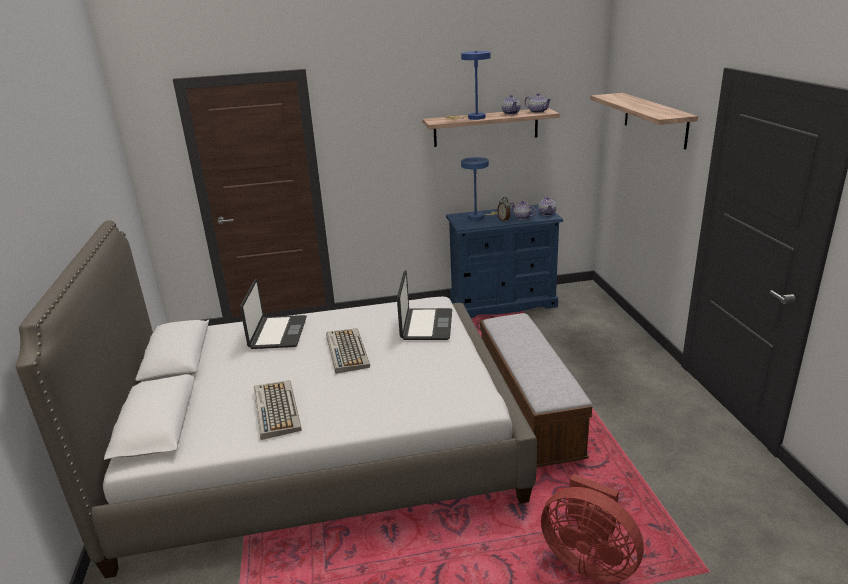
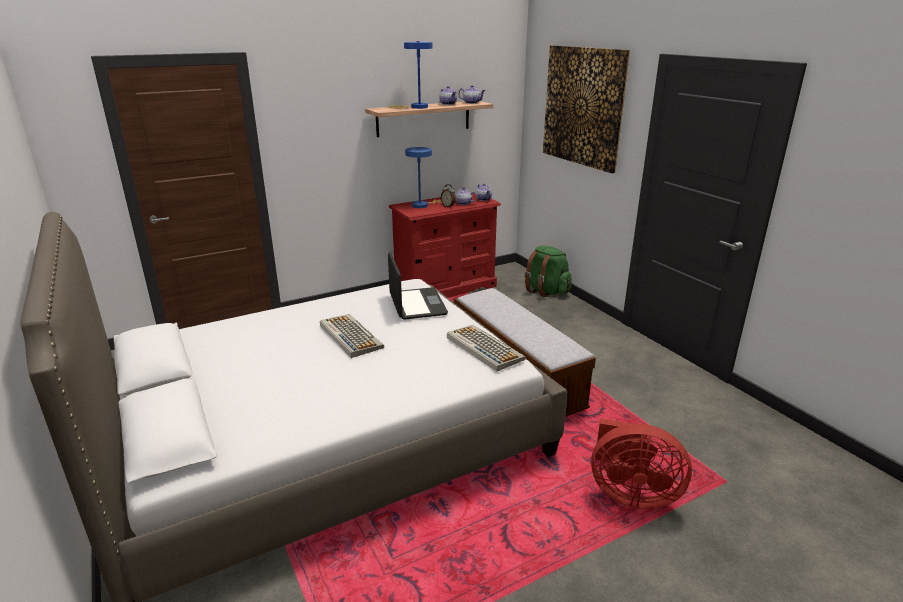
camera: 20 degrees left, 0 degrees up
(276, 409) = (306, 400): keyboard -> keyboard (483, 348)
(277, 333) = (262, 328): laptop -> none
(503, 303) = (445, 288): blue dresser -> red dresser
(610, 318) = (546, 291): none -> green backpack
(655, 119) = (583, 107): shelf -> picture

